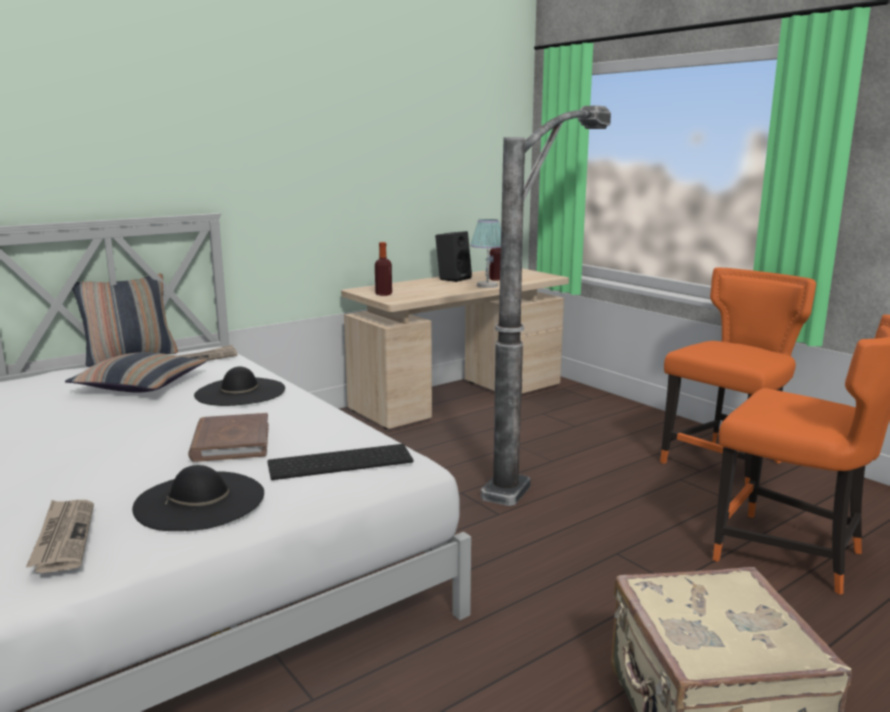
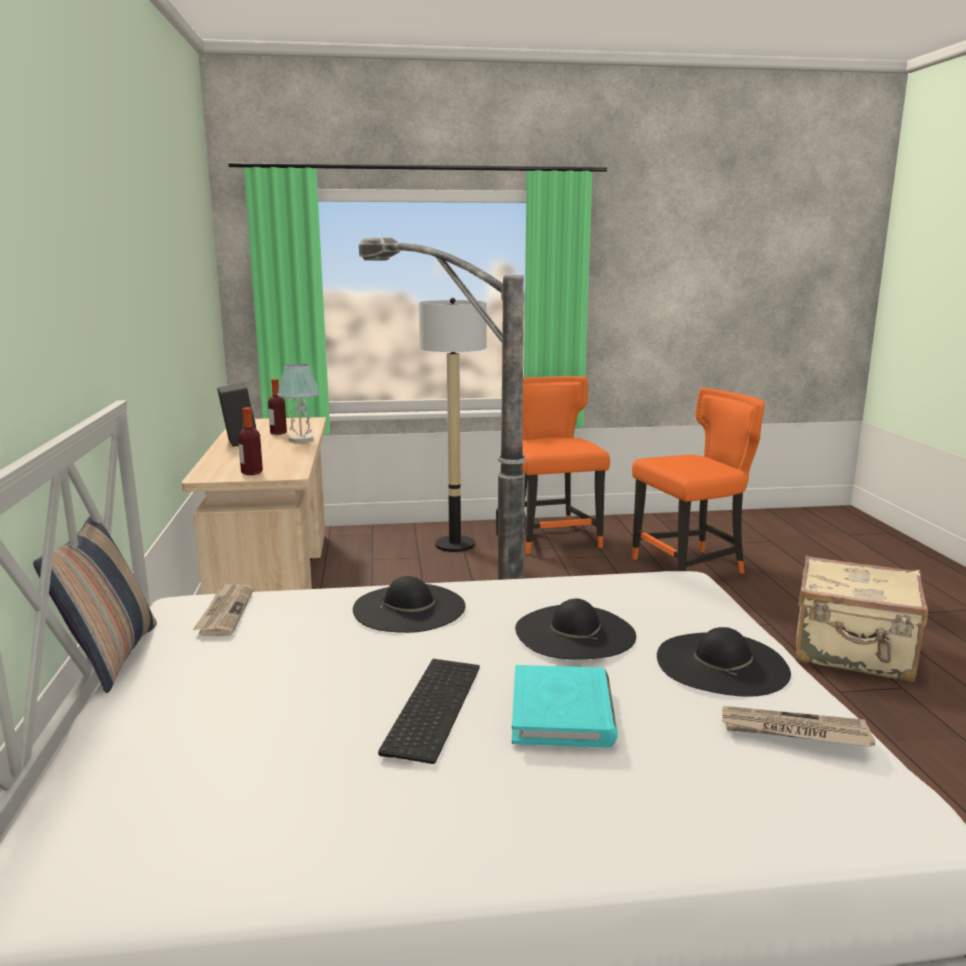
camera: 60 degrees left, 0 degrees up
(82, 458) = (562, 712): none -> turquoise book
(140, 385) = (284, 660): pillow -> none
(231, 442) = (574, 632): brown book -> black hat
(341, 461) = (666, 596): keyboard -> keyboard (430, 706)
(626, 430) = (455, 544): none -> floor lamp

